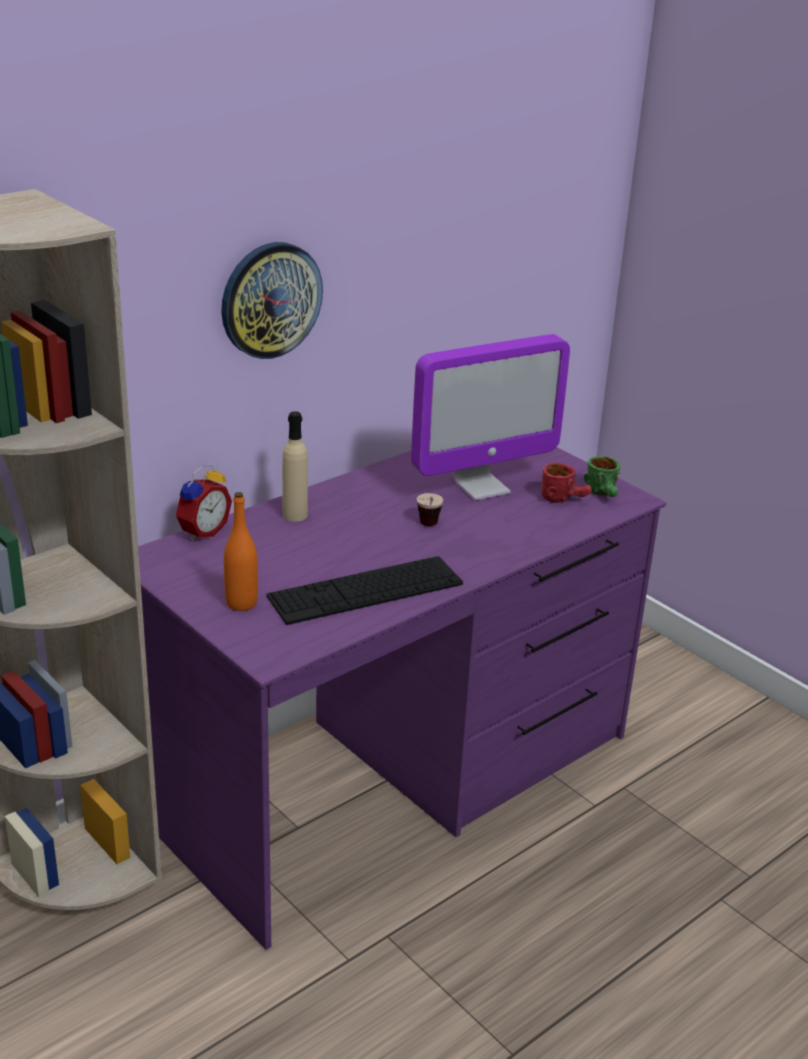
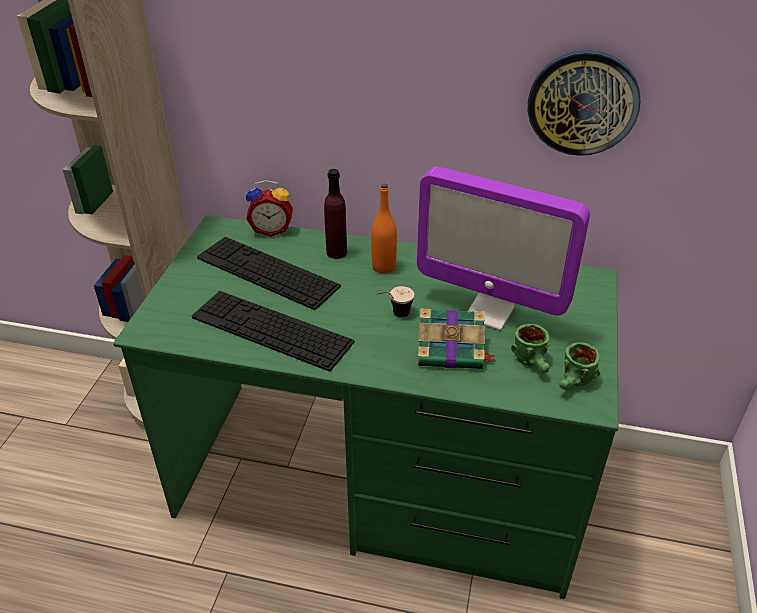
camera: 55 degrees right, 10 degrees up
(241, 603) = (200, 287): orange bottle -> orange bottle (383, 267)
(270, 300) = (354, 70): wall clock -> wall clock (583, 103)
(271, 560) = (267, 272): none -> keyboard
(295, 515) = (336, 252): beige bottle -> purple bottle
(392, 773) = (380, 482): purple desk -> green desk
(507, 522) = (452, 350): none -> book
(565, 498) = (534, 364): red mug -> green mug

